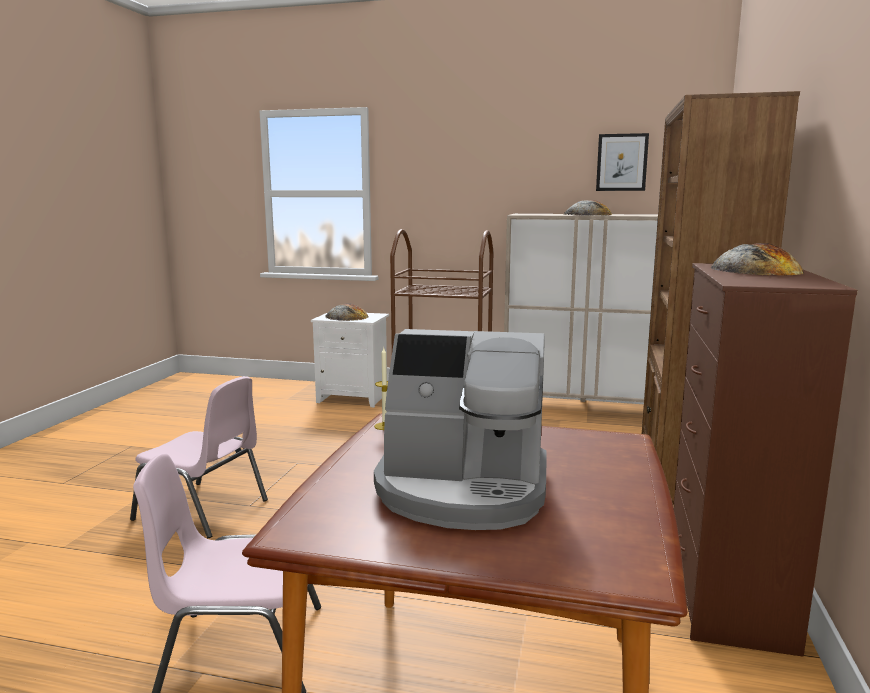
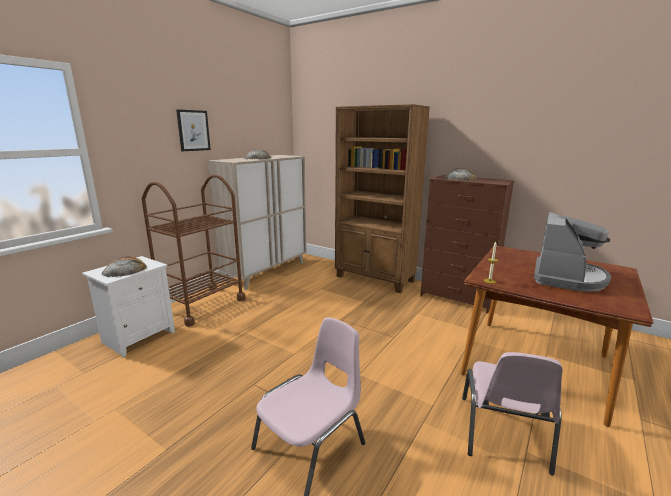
camera: 70 degrees left, 5 degrees up
(621, 162) = (256, 125): picture -> picture (193, 130)

